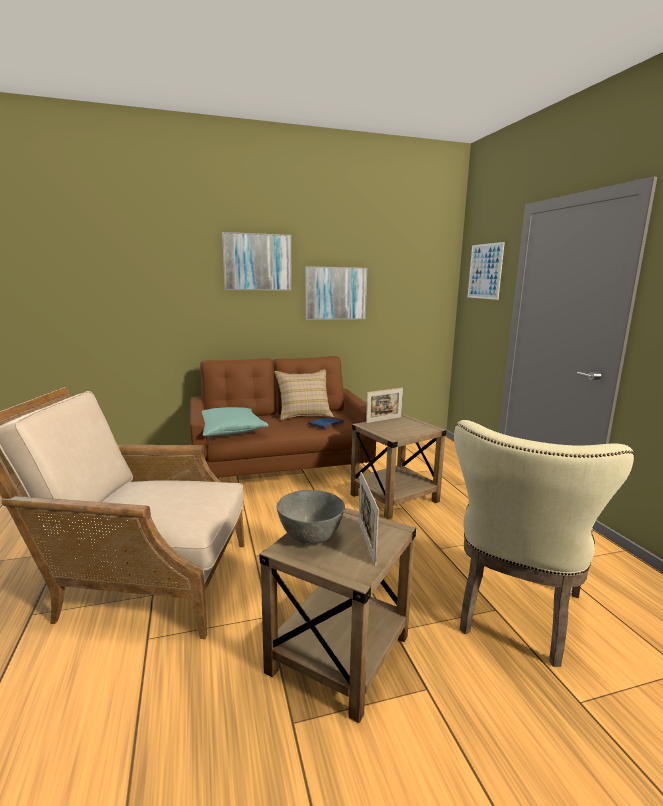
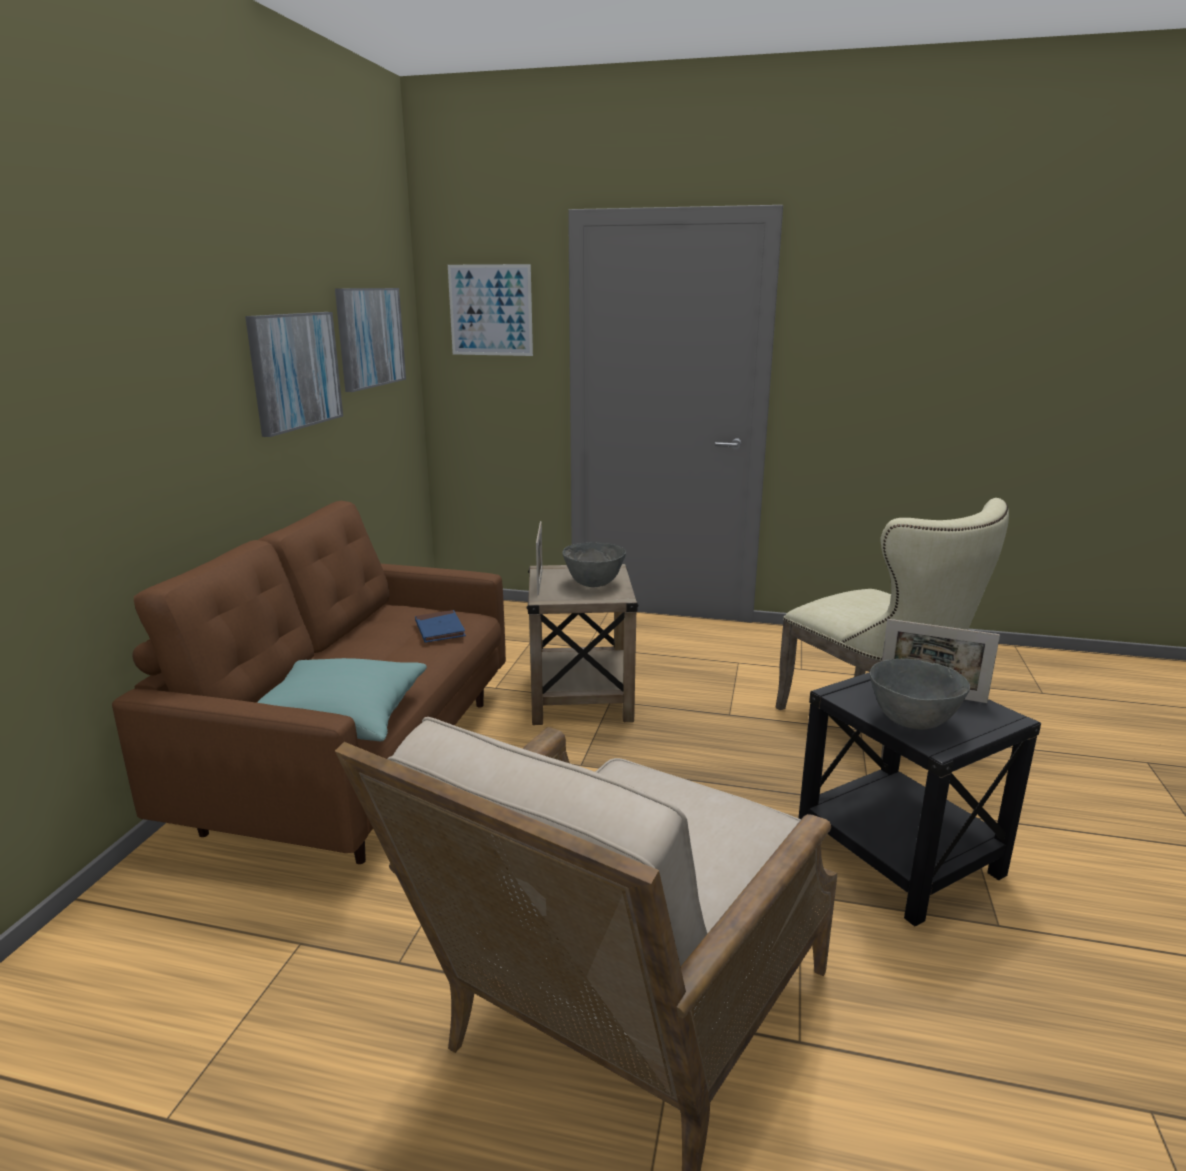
camera: 60 degrees left, 5 degrees up
(257, 262) = (167, 312): picture -> picture (369, 337)
(304, 415) = (359, 634): beige pillow -> none
(339, 654) = (896, 855): beige side table -> black side table
(401, 429) = (593, 584): none -> grey bowl

